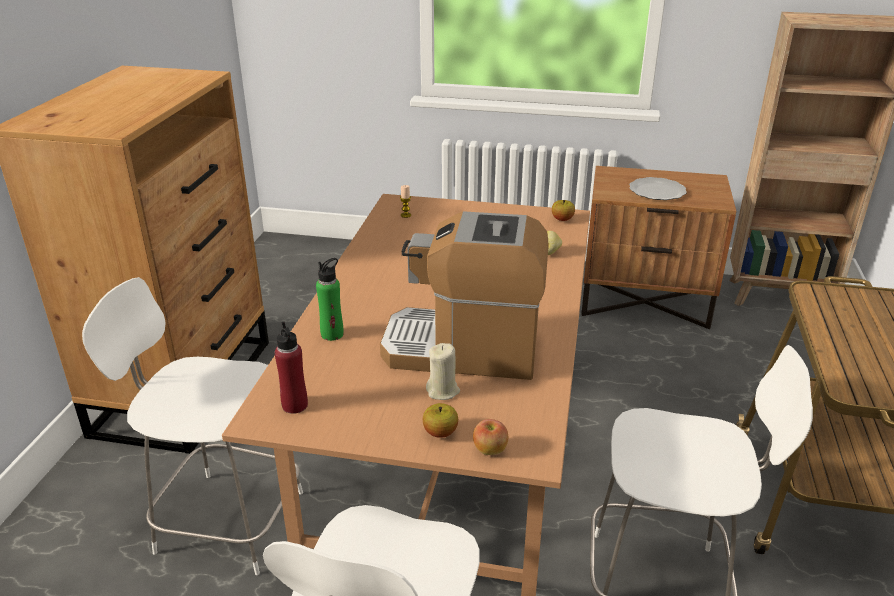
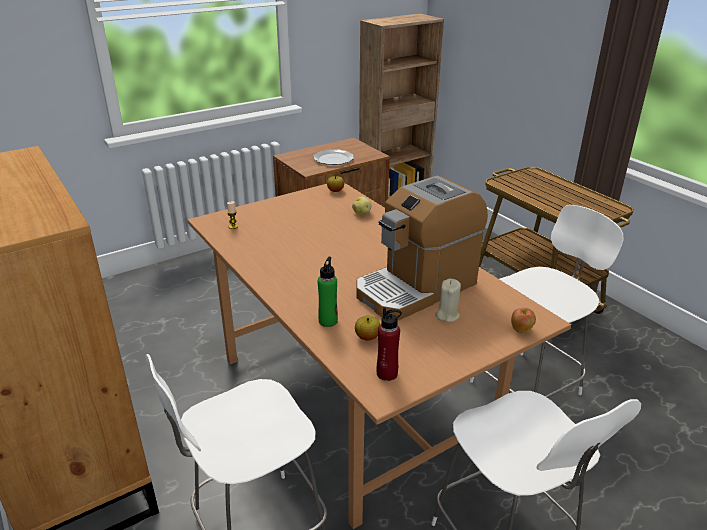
camera: 45 degrees left, 0 degrees up
(440, 432) = (485, 336): apple -> apple (367, 337)

